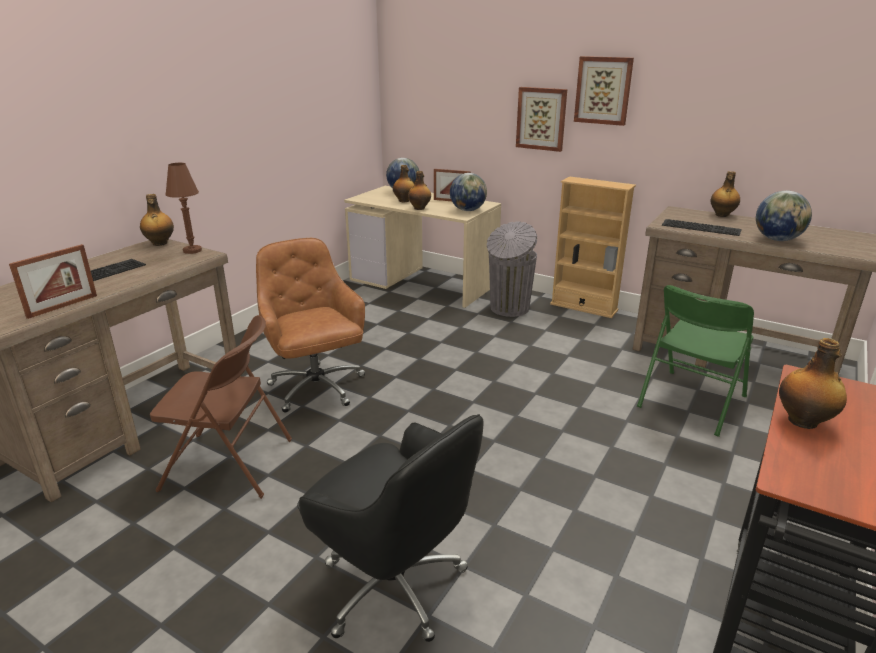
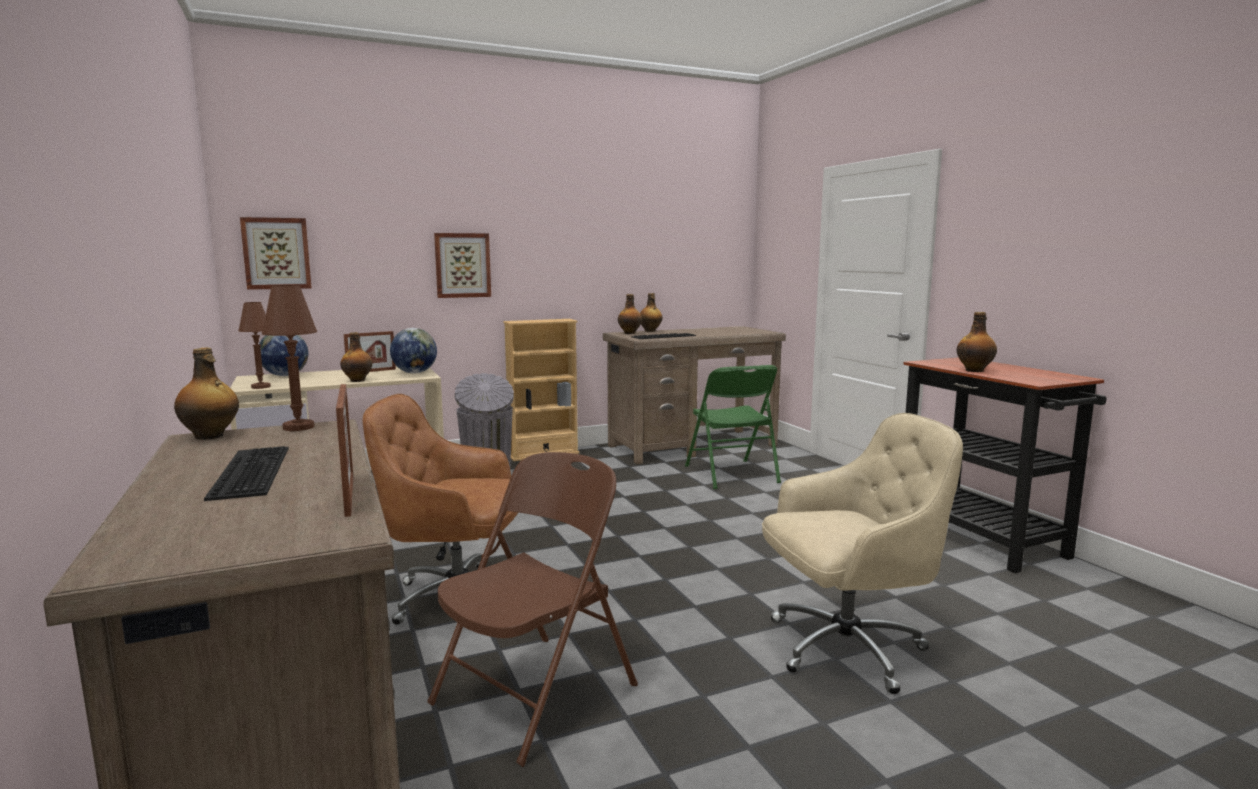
camera: 55 degrees left, 15 degrees down
(366, 199) = (261, 387): none -> brown table lamp
(392, 586) = (846, 648): black office chair -> beige office chair
(404, 201) = (316, 380): bottle -> bottle (630, 333)
(603, 90) = (524, 233): picture -> picture (276, 253)
(777, 239) = (717, 334): globe -> none

